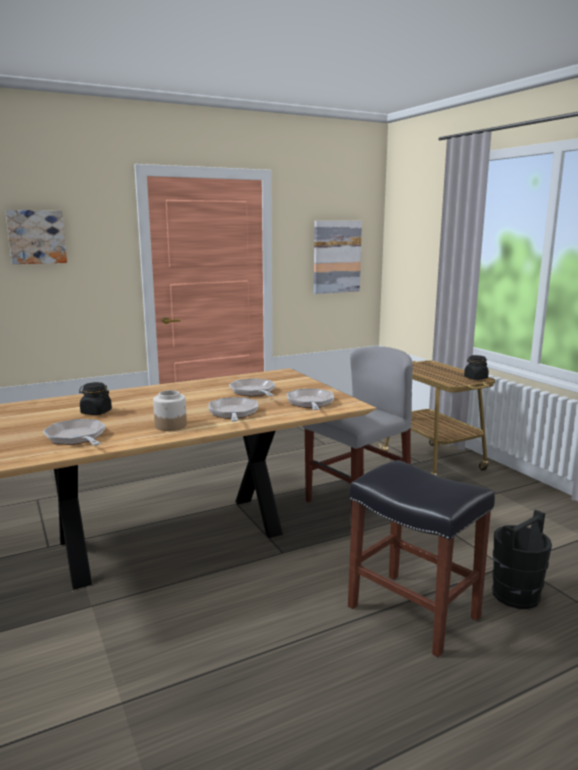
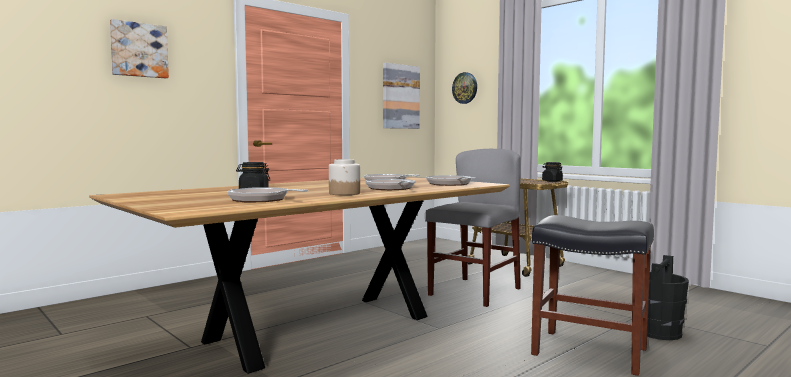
camera: 15 degrees left, 10 degrees down
(411, 247) = (465, 88): none -> wall clock

